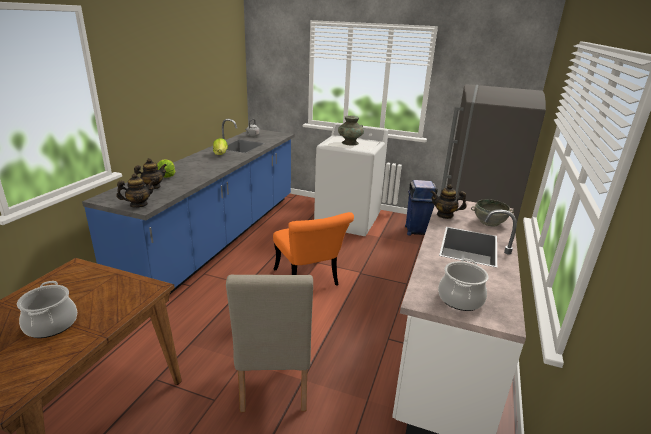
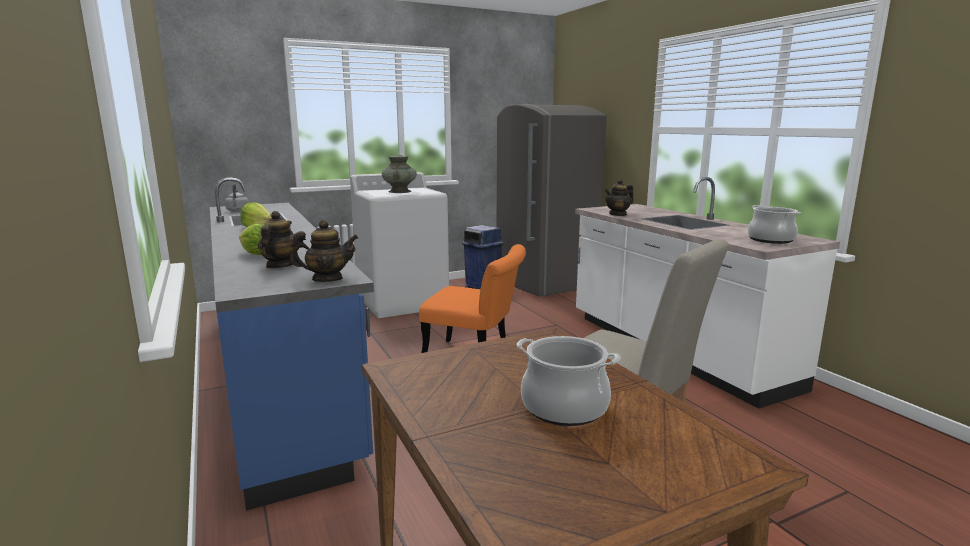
camera: 45 degrees left, 10 degrees down
(138, 205) = (327, 279): teapot -> teapot turned 60 degrees clockwise
(489, 222) = (651, 211): grey bowl -> none

